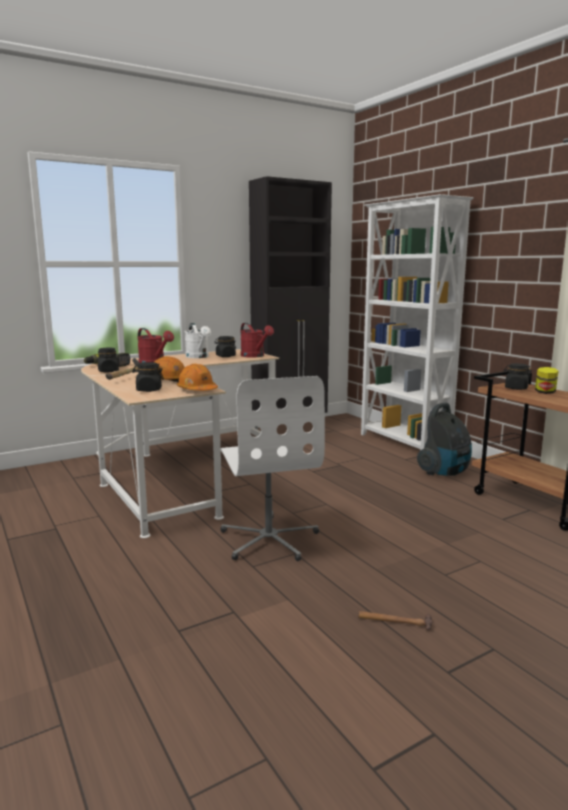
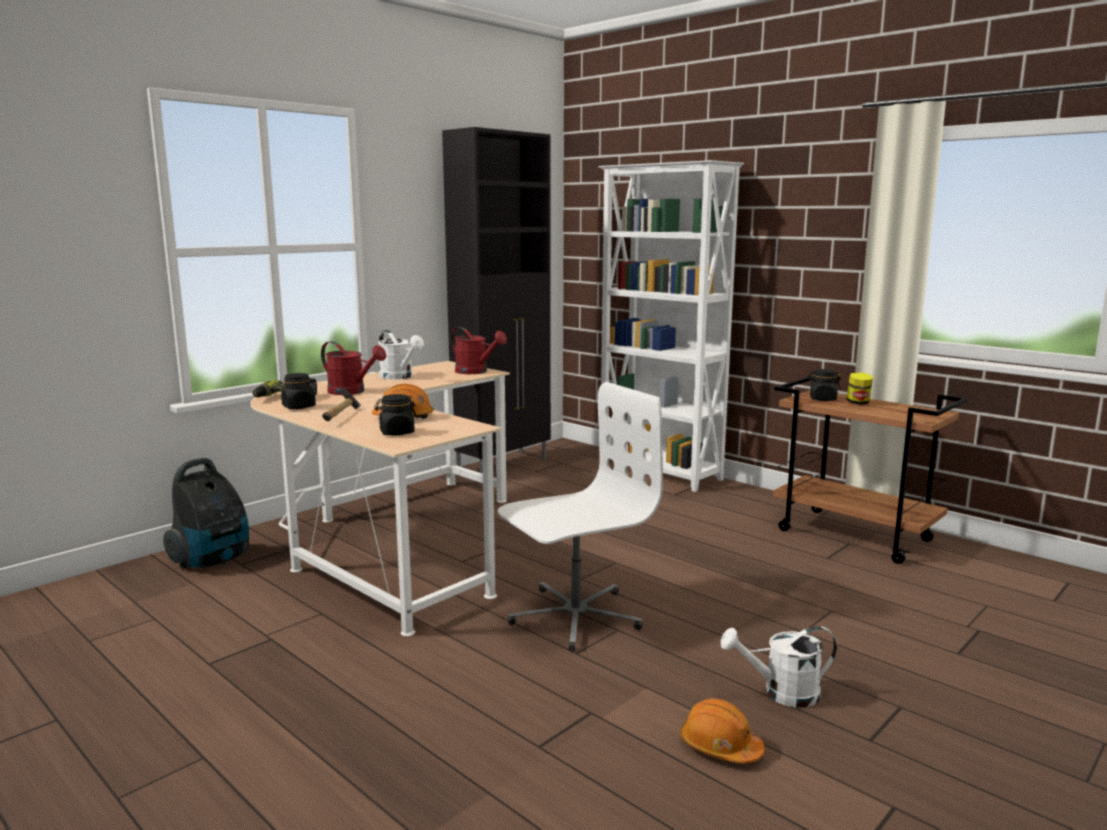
camera: 15 degrees left, 0 degrees up
(197, 390) = (463, 429): orange hard hat -> orange hard hat (720, 746)
(225, 356) = (436, 374): black jar -> none
(269, 539) = (574, 616): white office chair -> white office chair turned 90 degrees counterclockwise
(394, 621) = (781, 693): hammer -> white watering can
(445, 472) = (731, 507): vacuum cleaner -> vacuum cleaner (213, 560)

